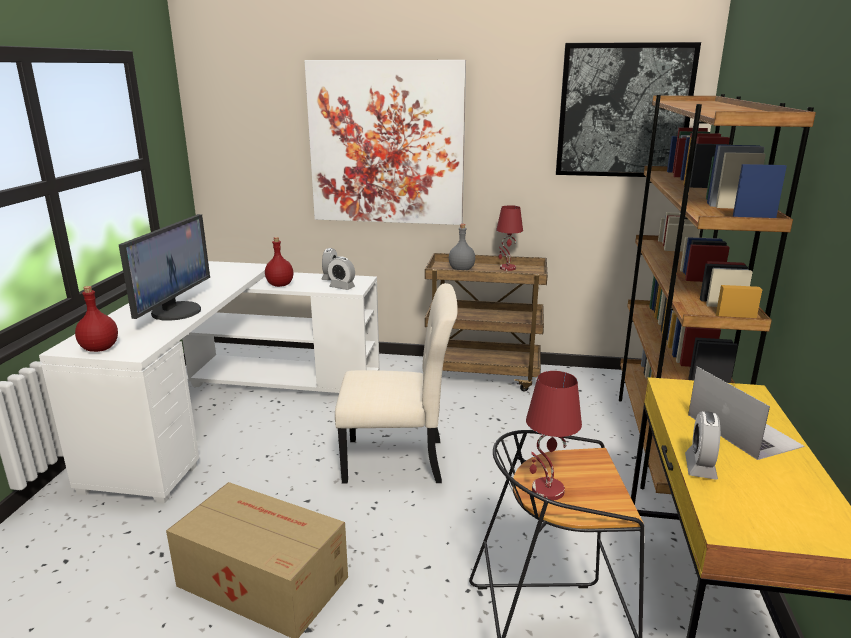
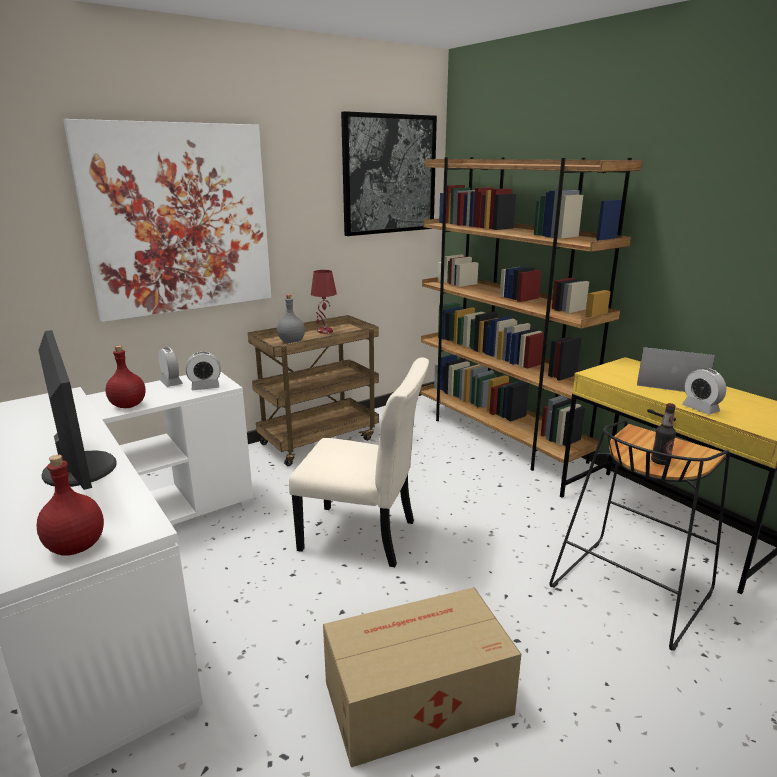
camera: 45 degrees left, 0 degrees up
(399, 461) = (362, 536): beige chair -> beige chair turned 60 degrees clockwise
(547, 490) = (660, 461): red table lamp -> bottle

